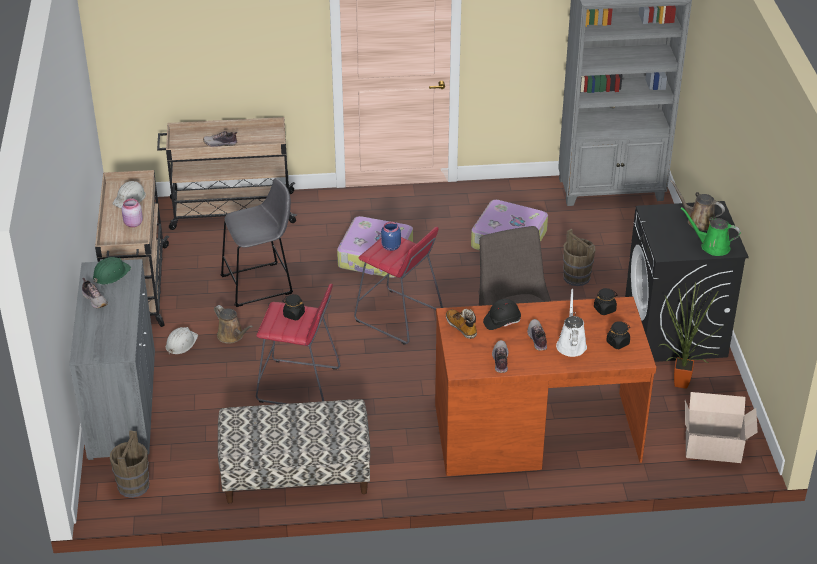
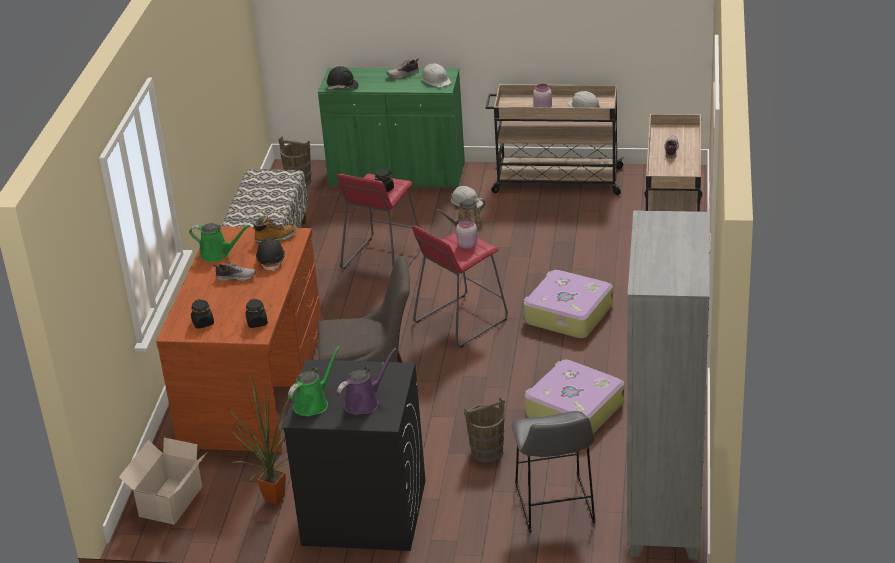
camera: 105 degrees right, 5 degrees down
(111, 274) = (436, 80): green hard hat -> white hard hat
(123, 342) = (342, 87): none -> black hard hat
(123, 404) = (397, 175): grey cabinet -> green cabinet
(261, 284) = (541, 244): grey stool -> grey stool (555, 507)
(390, 247) = (467, 245): blue jar -> pink jar
(500, 360) = (218, 254): shoe -> green watering can
(571, 344) = (217, 295): white watering can -> none
(698, 221) = (364, 402): brown watering can -> purple watering can

